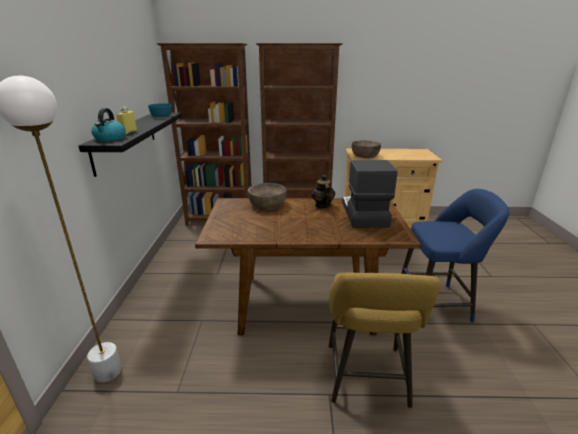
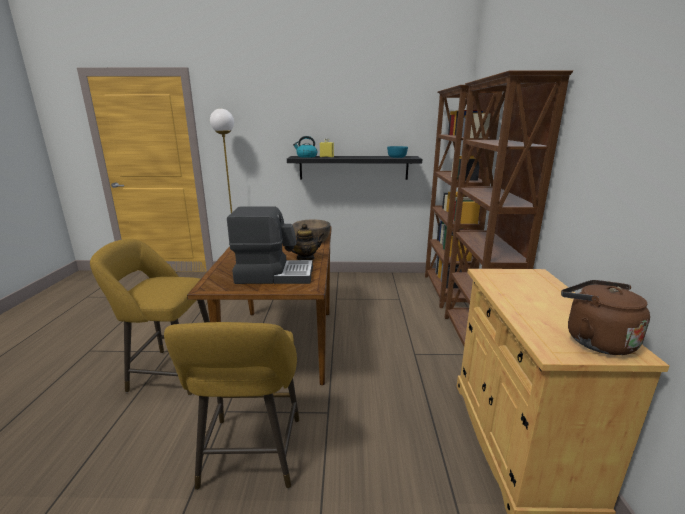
camera: 90 degrees right, 5 degrees down
(365, 155) = (505, 280): brown bowl -> none
(418, 152) = (594, 340): none -> brown kettle
(437, 303) = (250, 457): blue stool -> yellow stool

